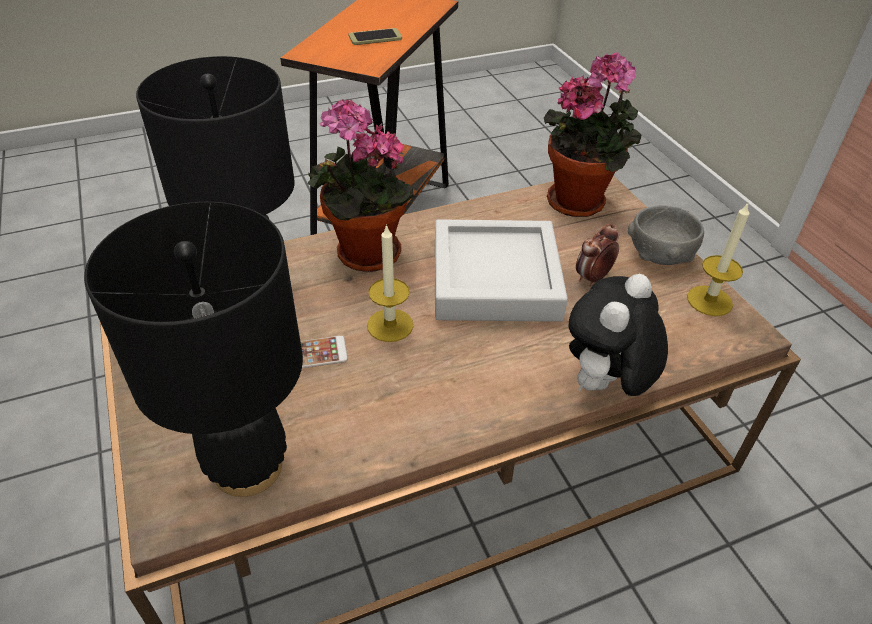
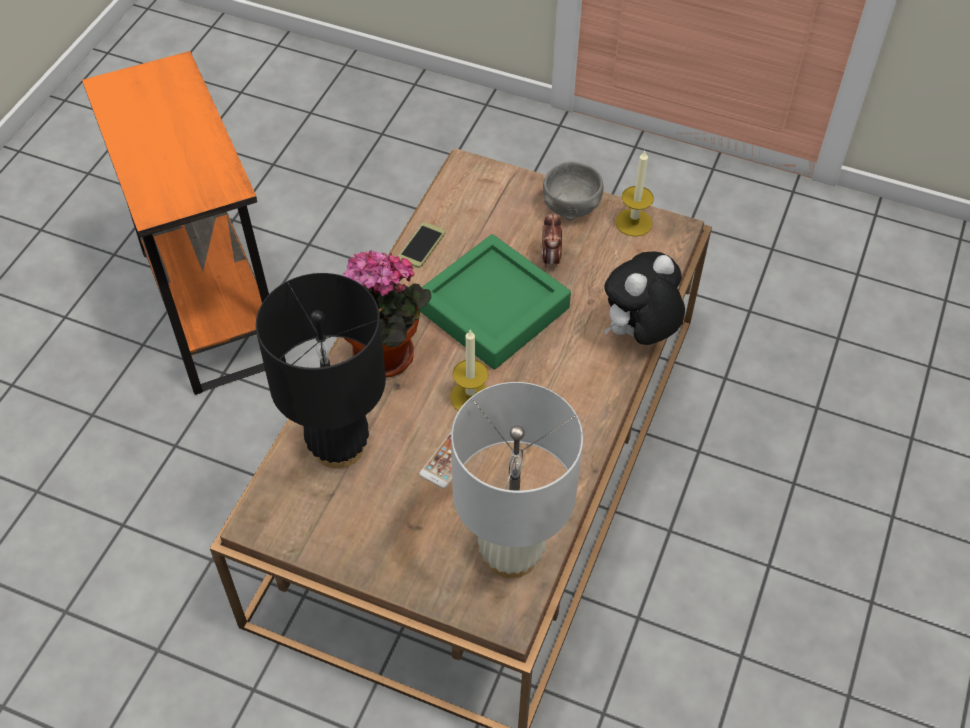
camera: 45 degrees left, 10 degrees up
(248, 466) = (511, 553): black table lamp -> white table lamp
(375, 37) = (186, 150): phone -> phone (421, 245)
(495, 279) = (493, 308): grey tray -> green tray
(581, 201) = (471, 194): potted plant -> none
(604, 386) = (639, 334): plush toy -> plush toy turned 60 degrees clockwise

